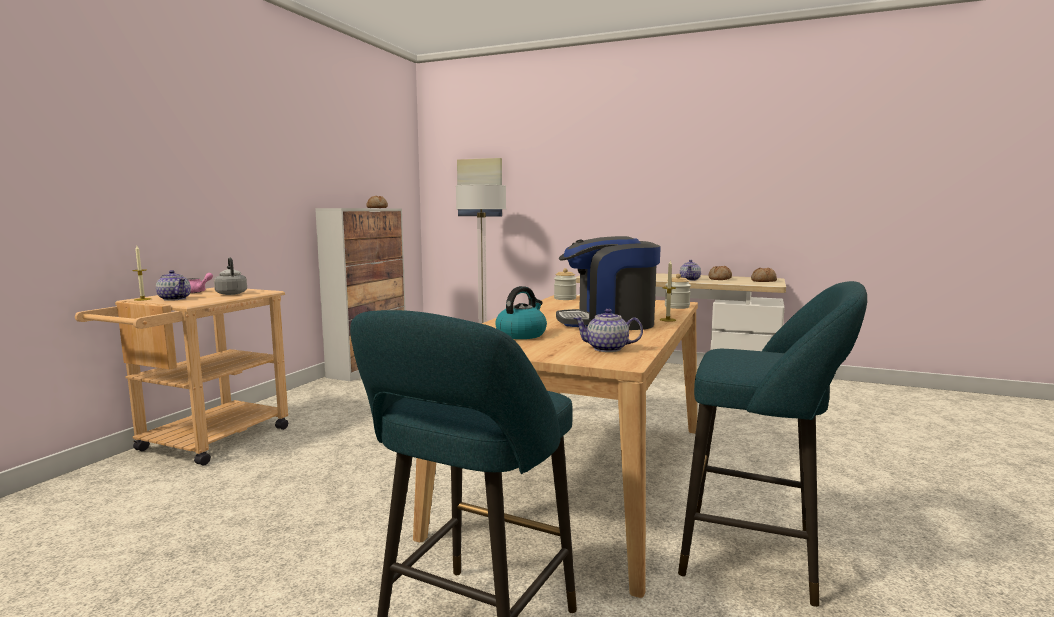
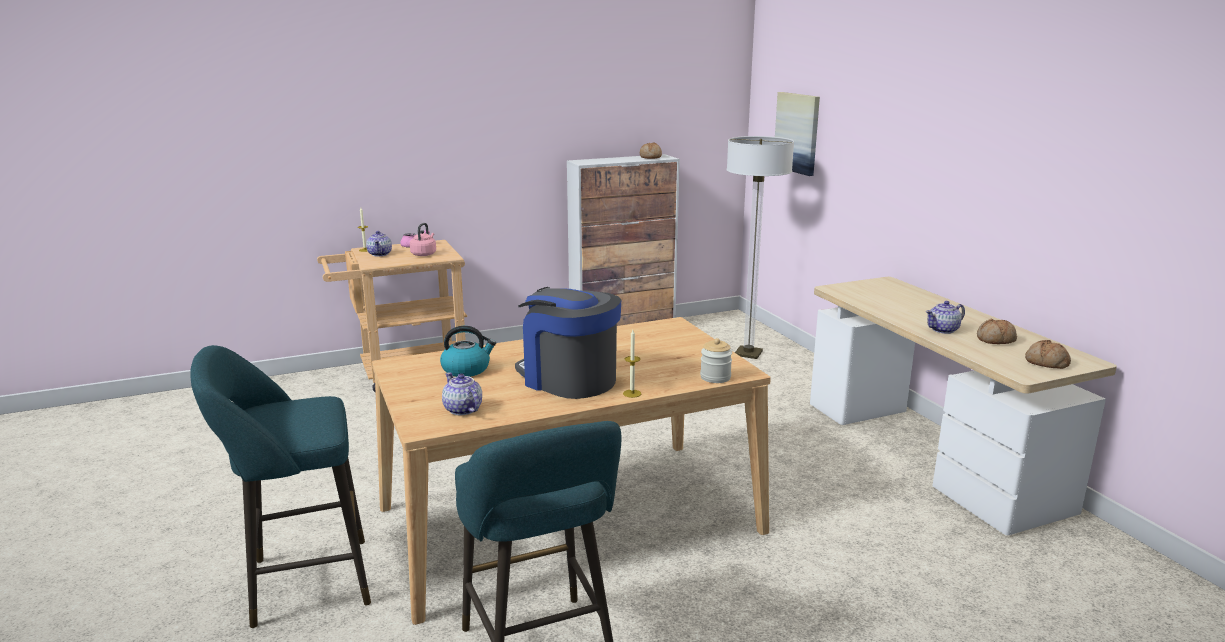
camera: 45 degrees right, 10 degrees up
(231, 293) = (424, 254): grey kettle -> pink kettle
(565, 298) = (660, 328): jar -> none

